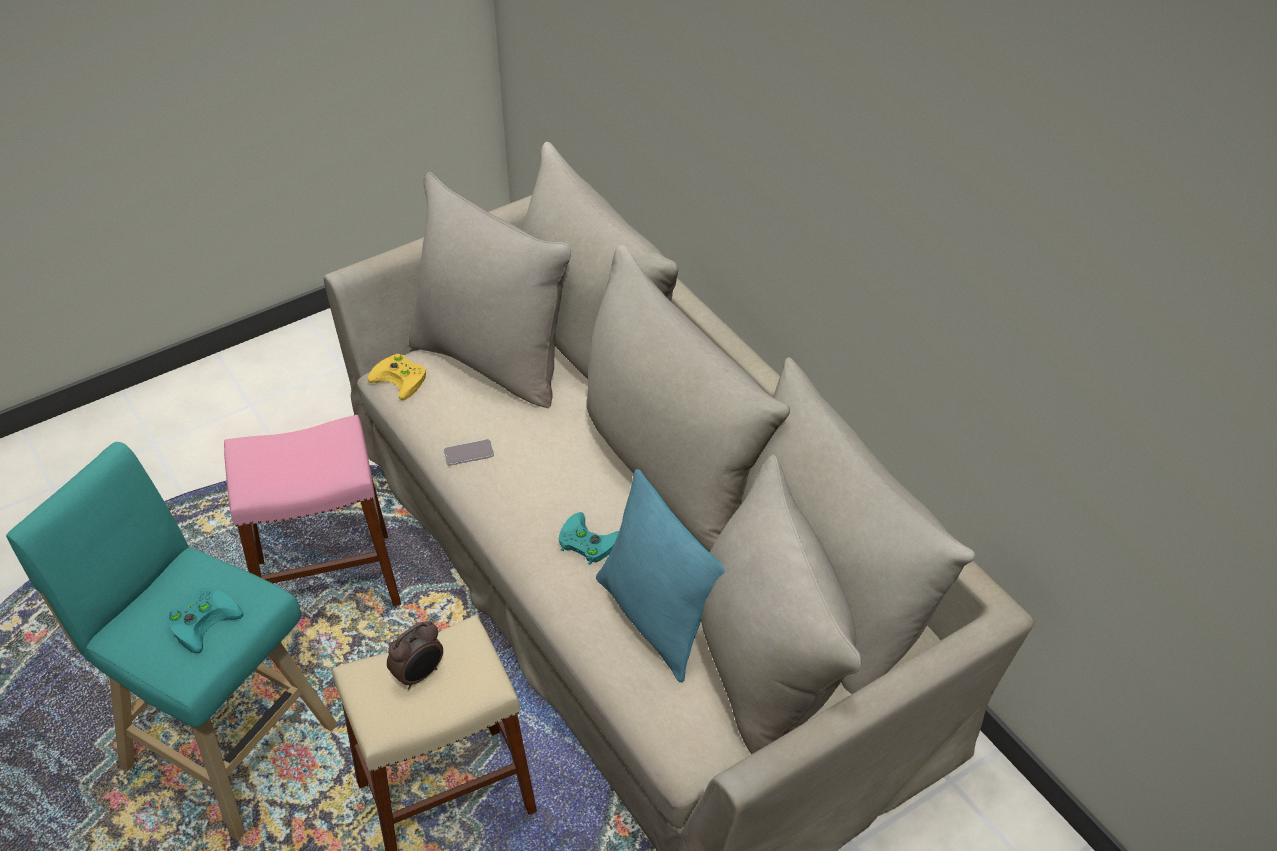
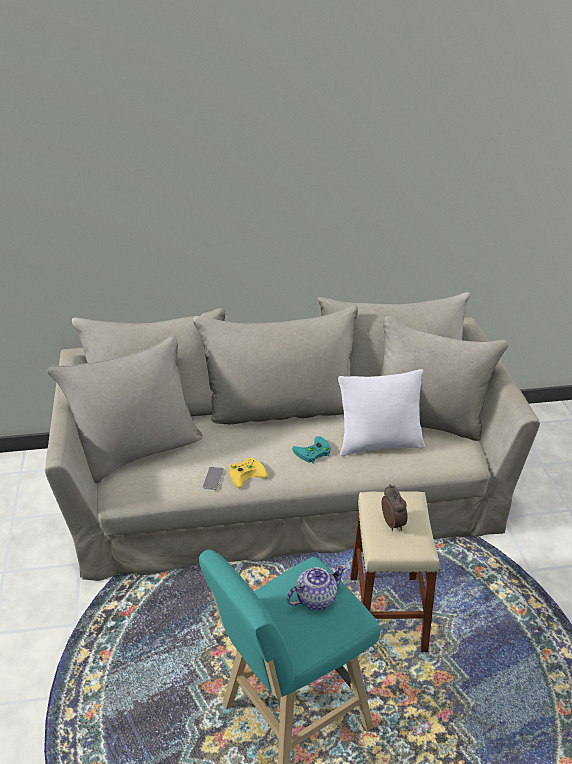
camera: 65 degrees left, 10 degrees down
(203, 619) = (315, 598): turquoise game controller -> teapot
(327, 582) = (193, 629): pink stool -> none
(402, 378) = (125, 491): yellow game controller -> yellow game controller (247, 473)
(655, 619) = (379, 444): turquoise pillow -> white pillow

